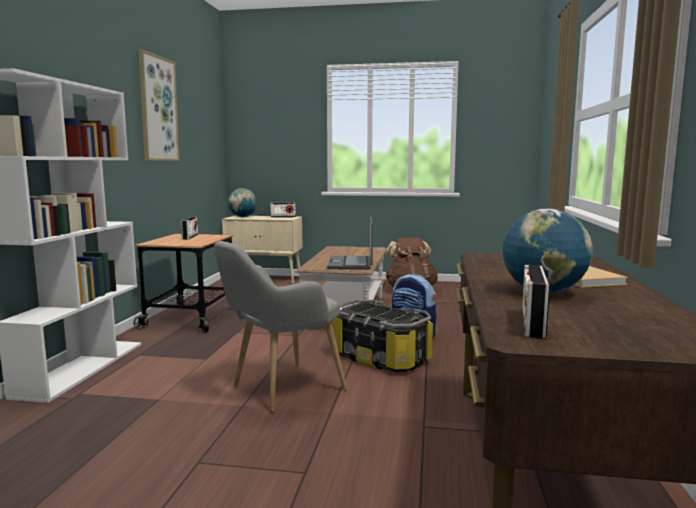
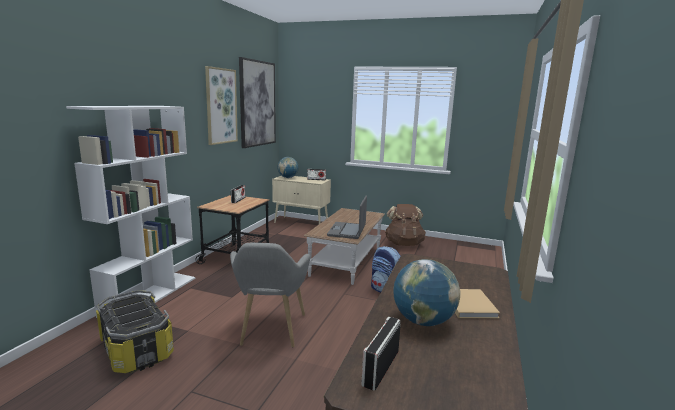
camera: 10 degrees right, 5 degrees up
(200, 114) = (257, 103): none -> picture
(280, 389) = (270, 332): grey armchair -> grey armchair turned 60 degrees counterclockwise
(380, 358) = (352, 311): storage box -> storage box (136, 349)

